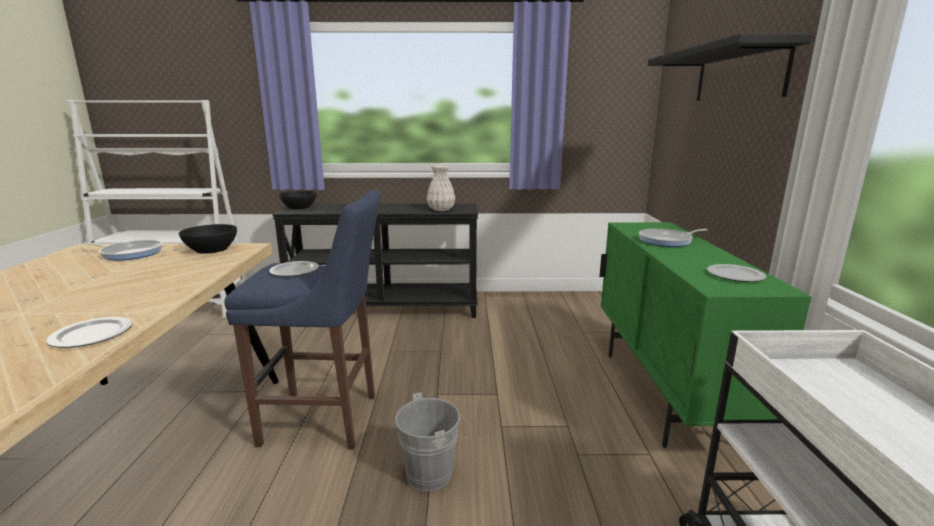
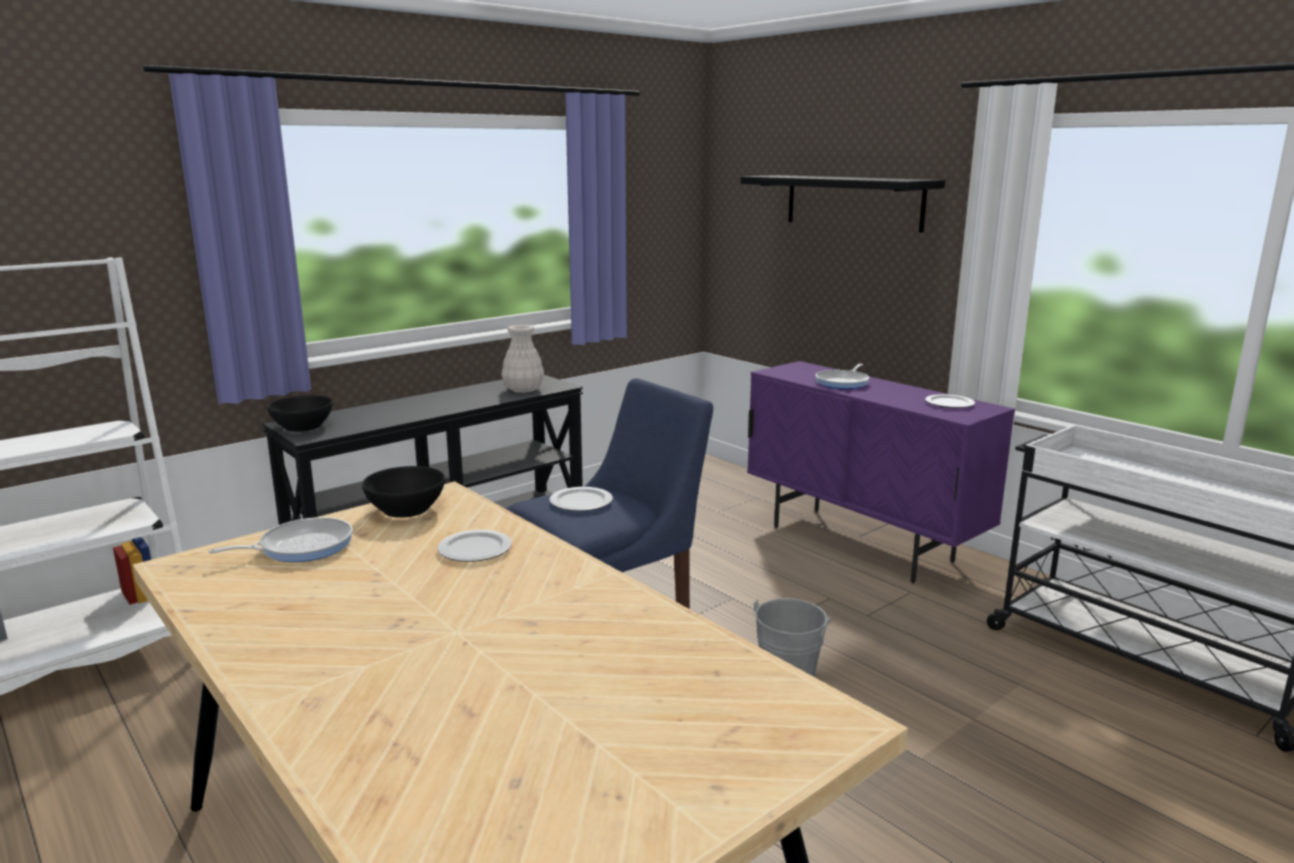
camera: 40 degrees left, 0 degrees up
(93, 335) = (622, 609): plate -> plate (475, 549)
(664, 395) = (861, 544): green cabinet -> purple cabinet

